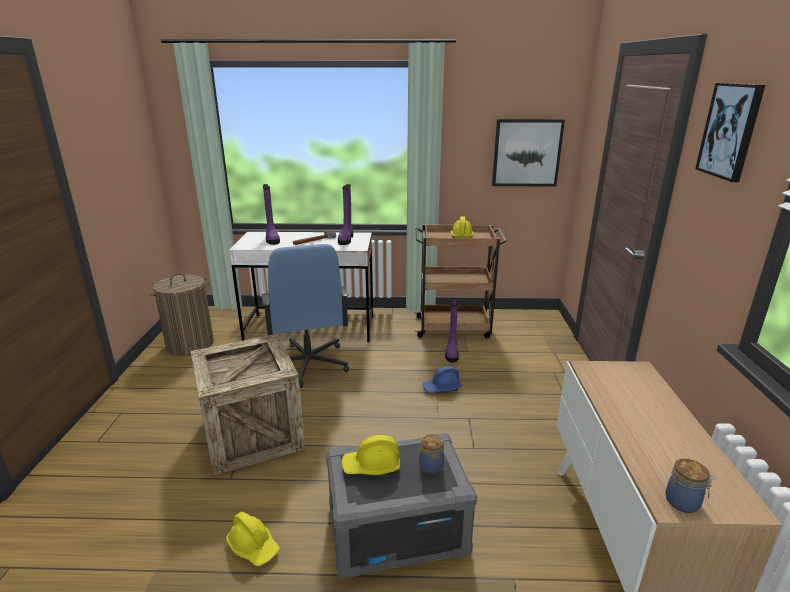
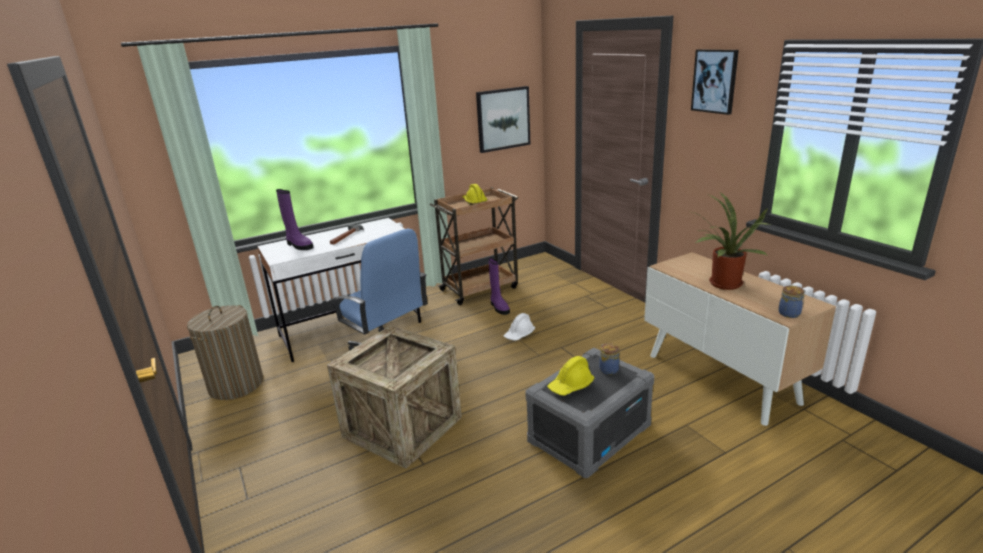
camera: 30 degrees left, 0 degrees up
(254, 546) = (501, 494): yellow hard hat -> none
(346, 239) = (375, 228): purple boot -> none
(441, 388) = (519, 334): blue hard hat -> white hard hat
(634, 419) = (722, 284): none -> potted plant

